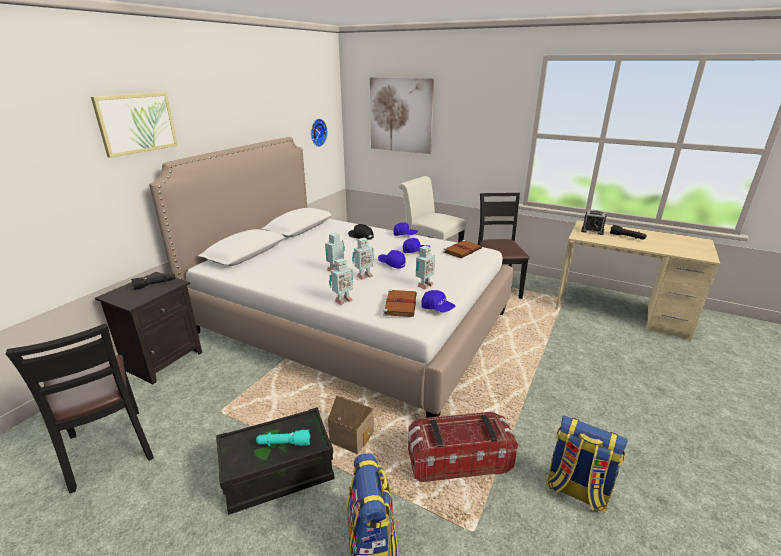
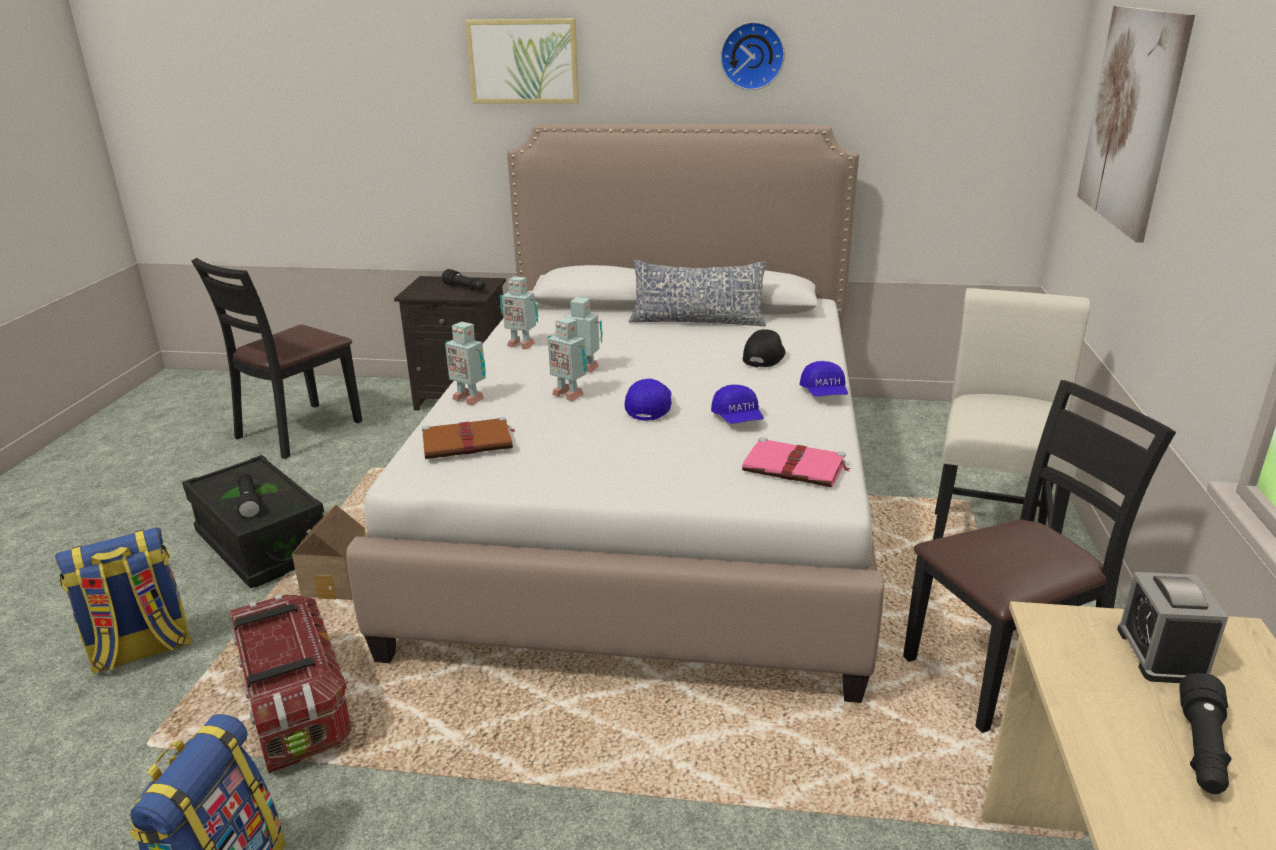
camera: 70 degrees right, 0 degrees up
(284, 444) = (249, 502): turquoise flashlight -> black flashlight
(304, 239) = (697, 321): none -> pillow
(317, 132) = (954, 131): wall clock -> wall clock (752, 55)
(424, 285) = (568, 452): toy robot -> toy robot (521, 344)
(437, 308) = (475, 479): blue cap -> none
(462, 250) = (796, 467): brown book -> pink book

